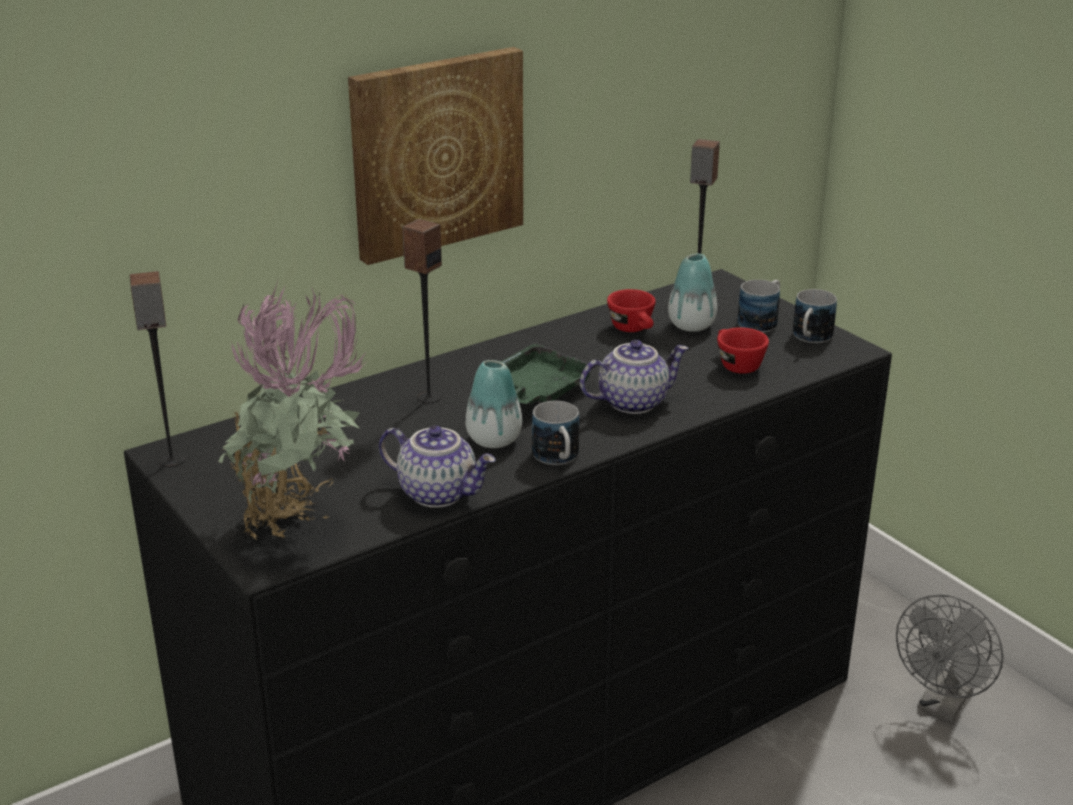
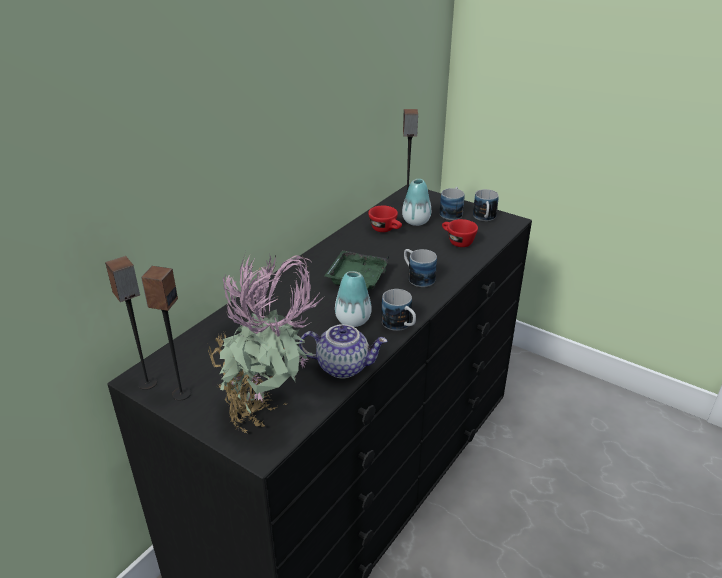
camera: 20 degrees left, 5 degrees up
(428, 397) = (293, 299): speaker -> speaker (181, 393)
(436, 153) = (270, 138): picture -> none
(633, 402) = (417, 277): teapot -> mug
(942, 706) = (555, 399): grey fan -> none

